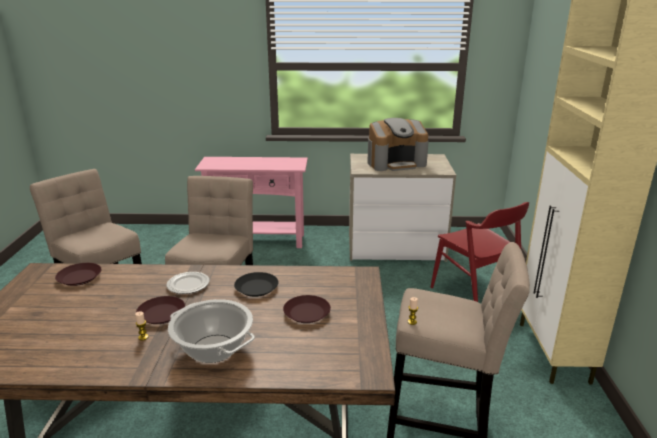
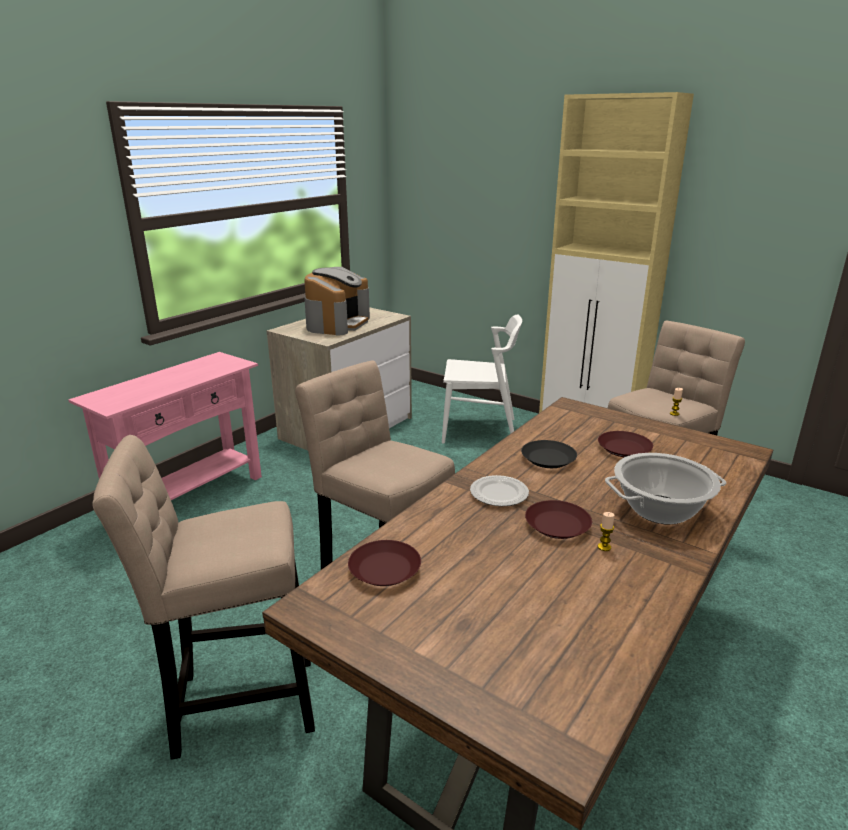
camera: 55 degrees left, 0 degrees up
(475, 295) = (479, 430): red chair -> white chair

